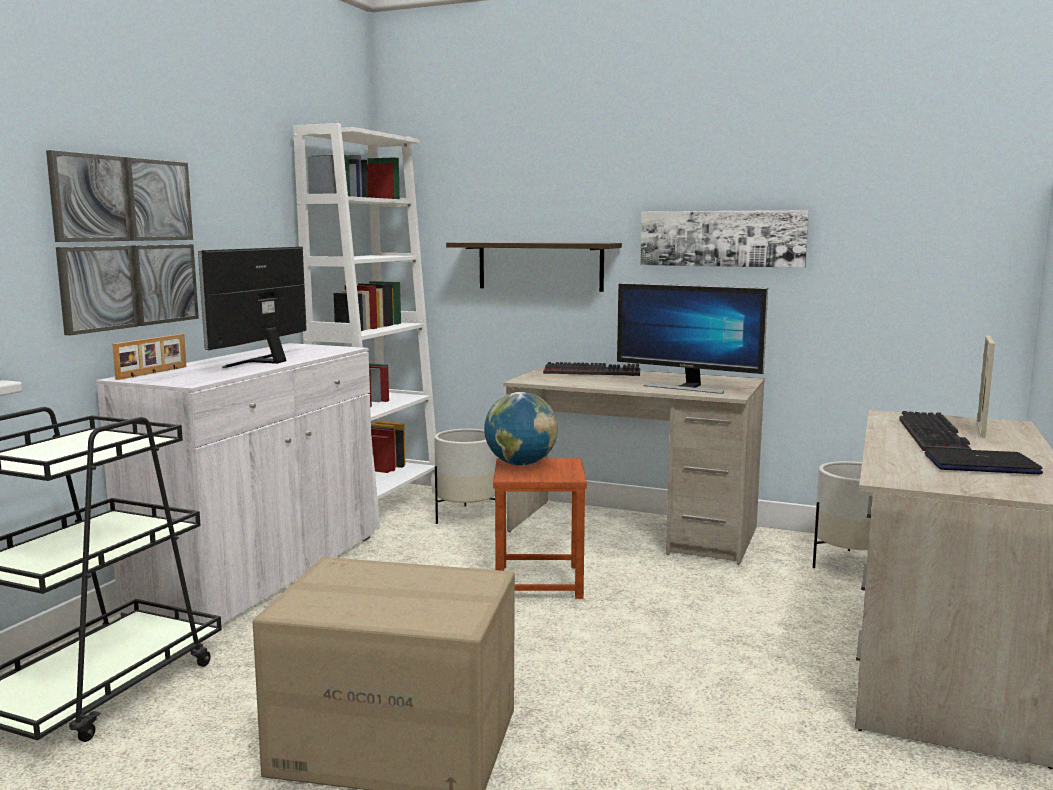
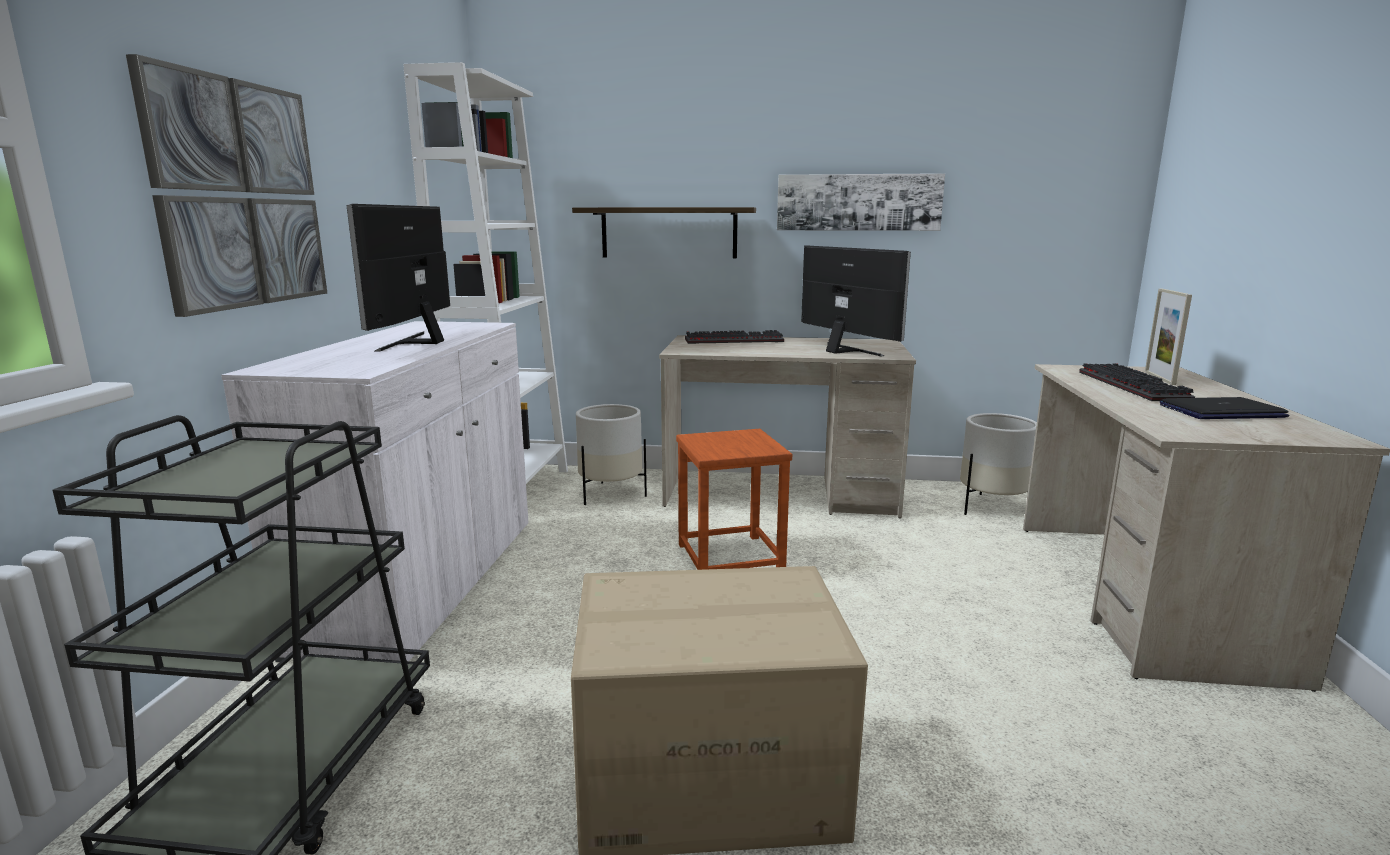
camera: 15 degrees left, 5 degrees up
(153, 373) = (292, 362): picture frame -> none
(520, 464) = (708, 440): globe -> none
(687, 387) = (844, 351): monitor -> monitor turned 135 degrees counterclockwise

